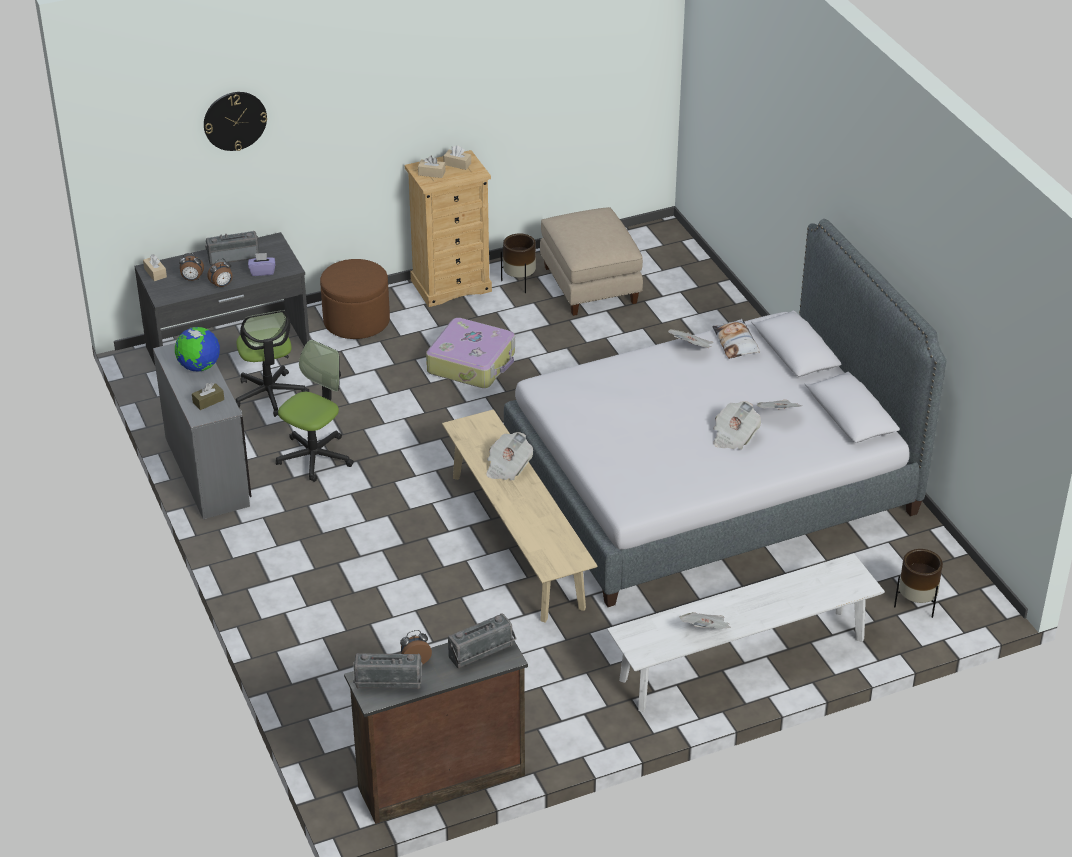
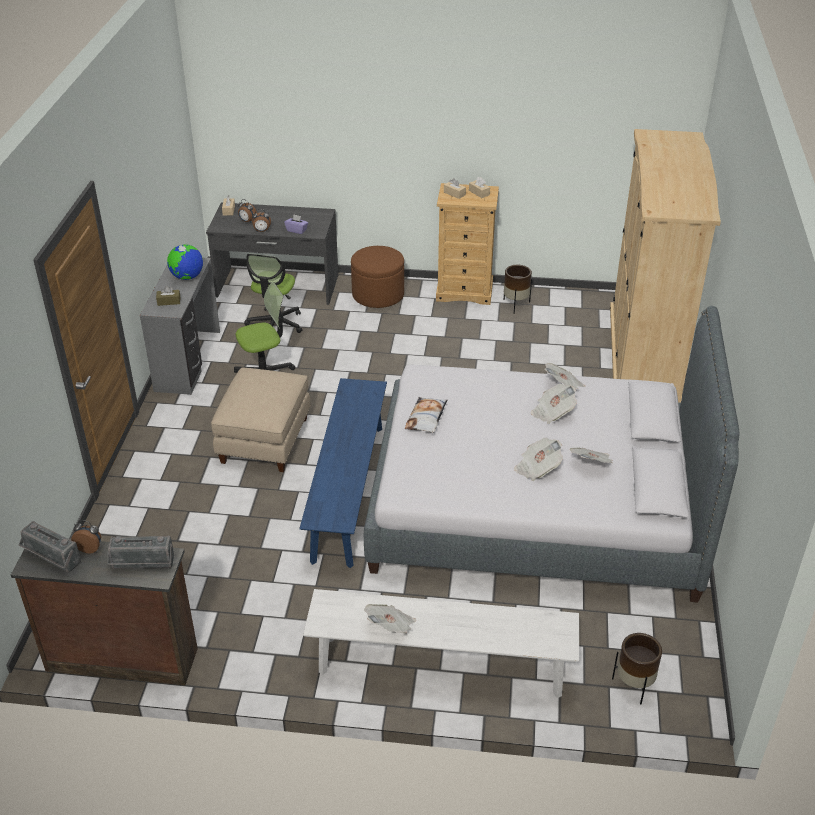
camera: 30 degrees right, 0 degrees up
(233, 256) = (288, 215): radio -> none
(235, 120) = (304, 108): wall clock -> none
(472, 363) = (432, 349): suitcase -> none
(507, 467) = (356, 428): newspaper -> newspaper (552, 412)
(517, 540) = (348, 491): beige bench -> blue bench
(589, 285) = (566, 322): beige ottoman -> beige ottoman (264, 440)
(695, 295) = (644, 356): none -> beige wardrobe
(736, 343) = (605, 393): pillow -> pillow (426, 418)

